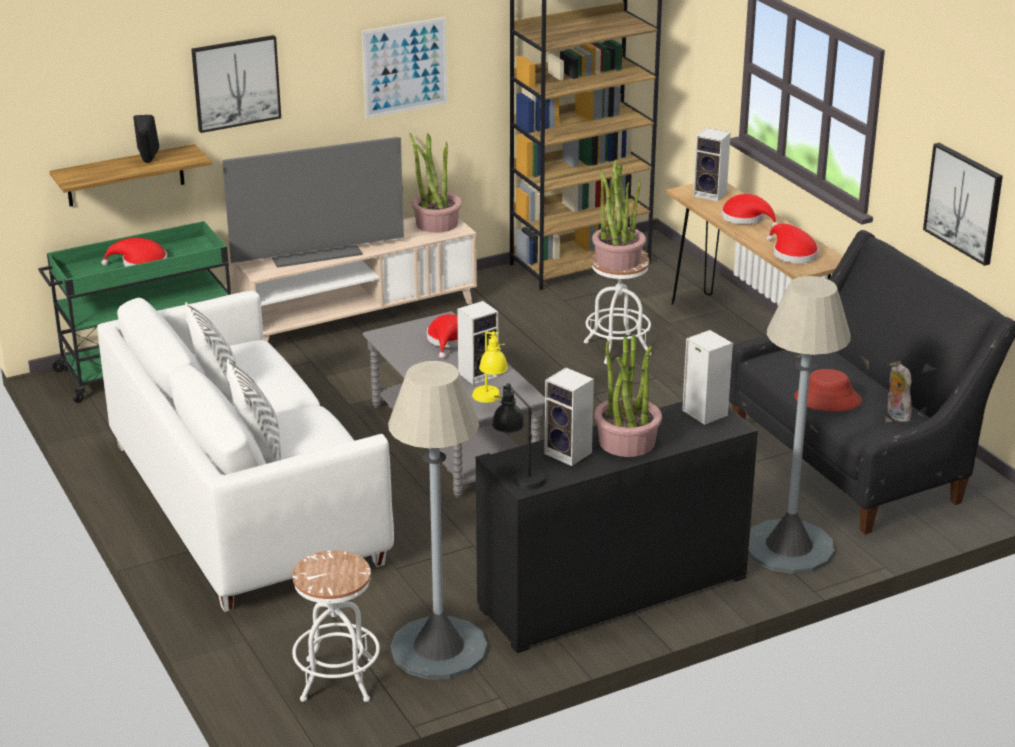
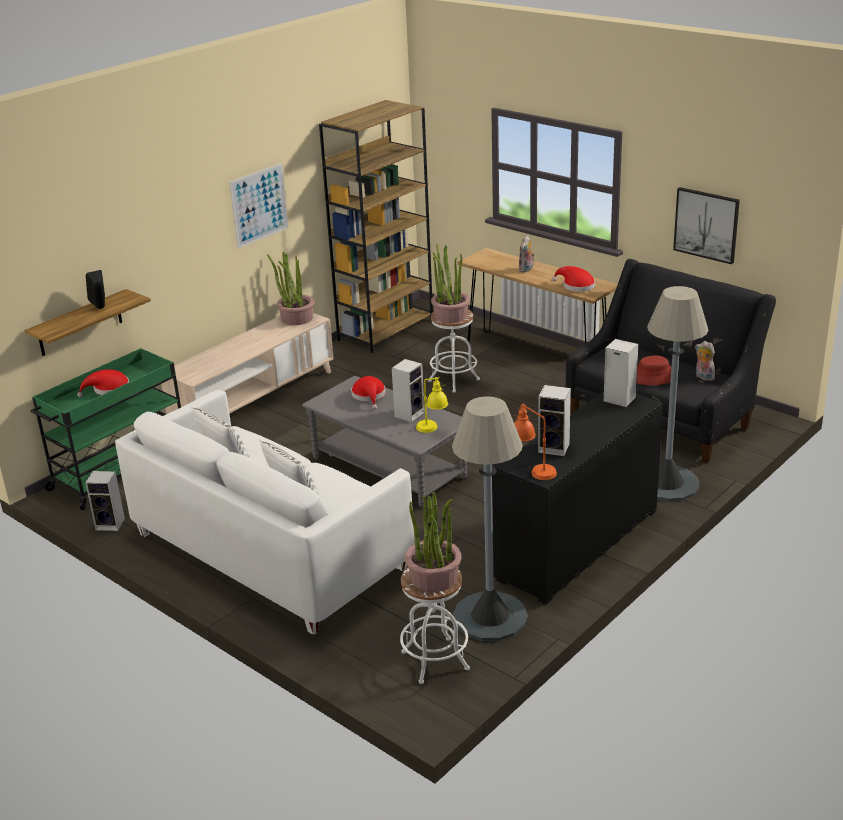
camera: 20 degrees left, 0 degrees up
(236, 83) = (149, 235): picture -> none
(315, 252) = (223, 355): television -> none
(518, 475) = (533, 471): black table lamp -> orange table lamp
(626, 442) = (586, 431): potted plant -> potted plant (434, 577)
(711, 194) = (490, 259): speaker -> speaker (111, 524)
(746, 218) = (526, 270): red hat -> plush toy

